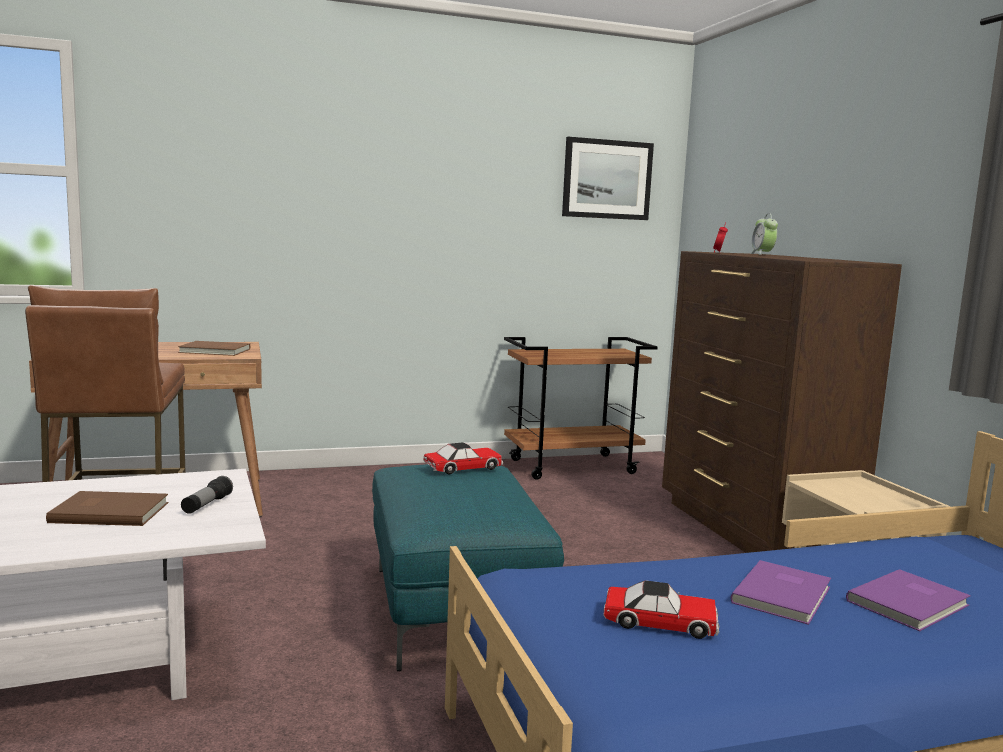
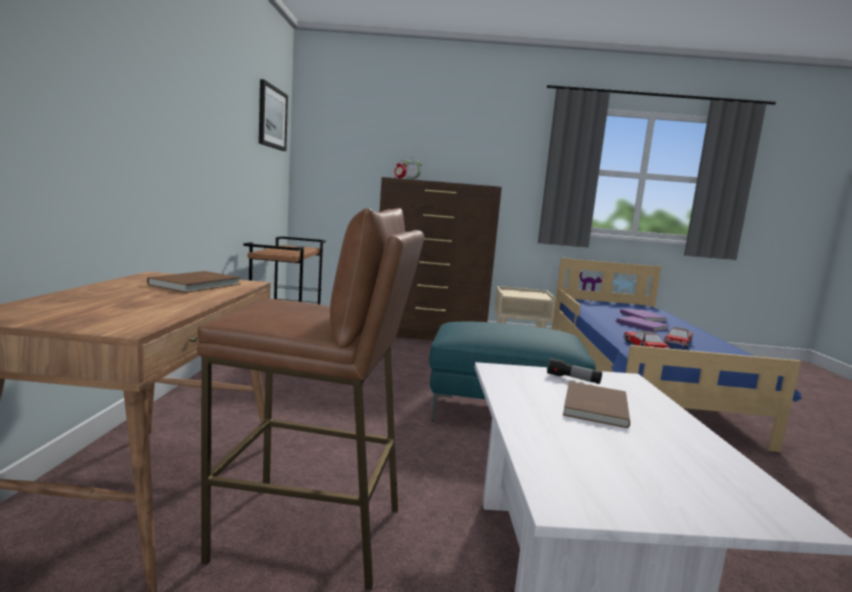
camera: 70 degrees left, 0 degrees up
(463, 468) = (484, 323): toy car -> toy car (644, 347)

